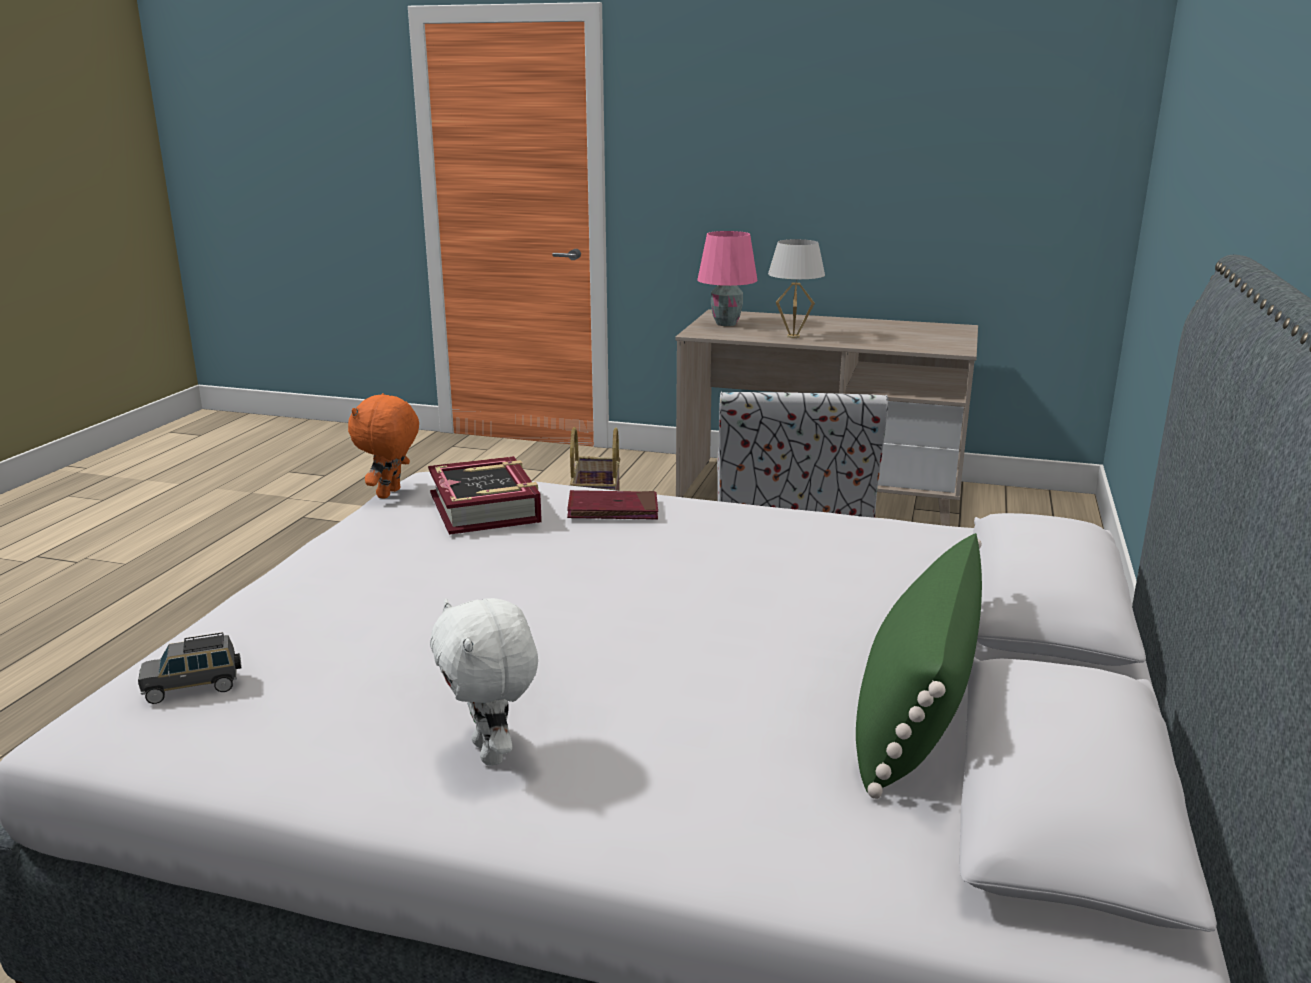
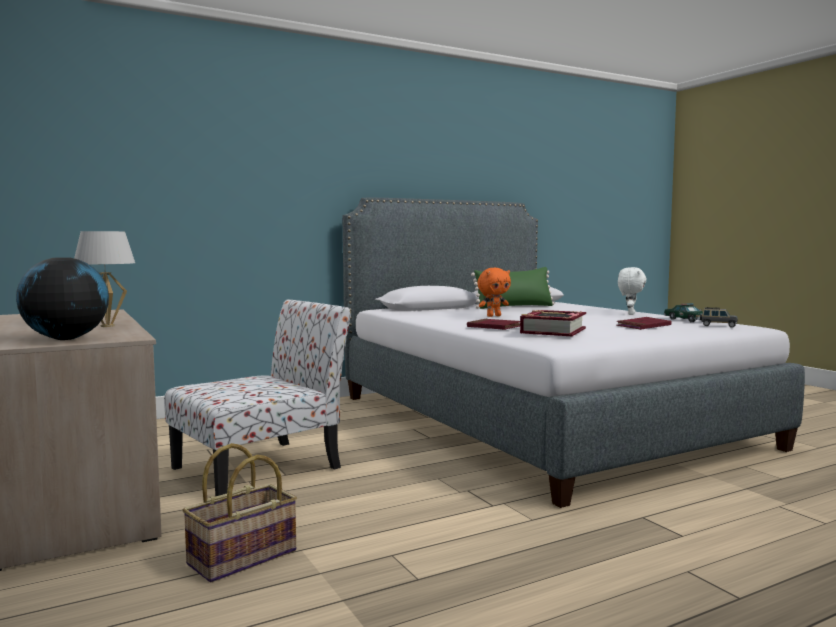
camera: 135 degrees left, 15 degrees down
(287, 731) = (687, 320): none -> toy car
(369, 614) = (643, 326): none -> red book
(390, 494) = (590, 346): orange plush toy -> orange plush toy (493, 316)
(727, 324) = (65, 338): pink table lamp -> globe

